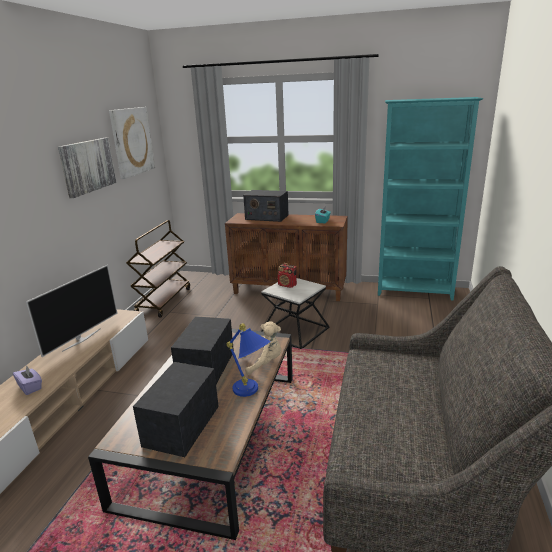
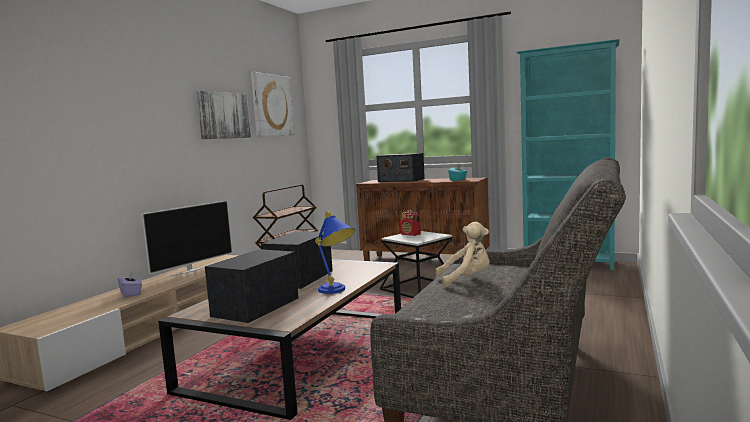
camera: 10 degrees right, 15 degrees down
(264, 363) = (360, 277): beige plush toy -> beige plush toy (466, 280)

